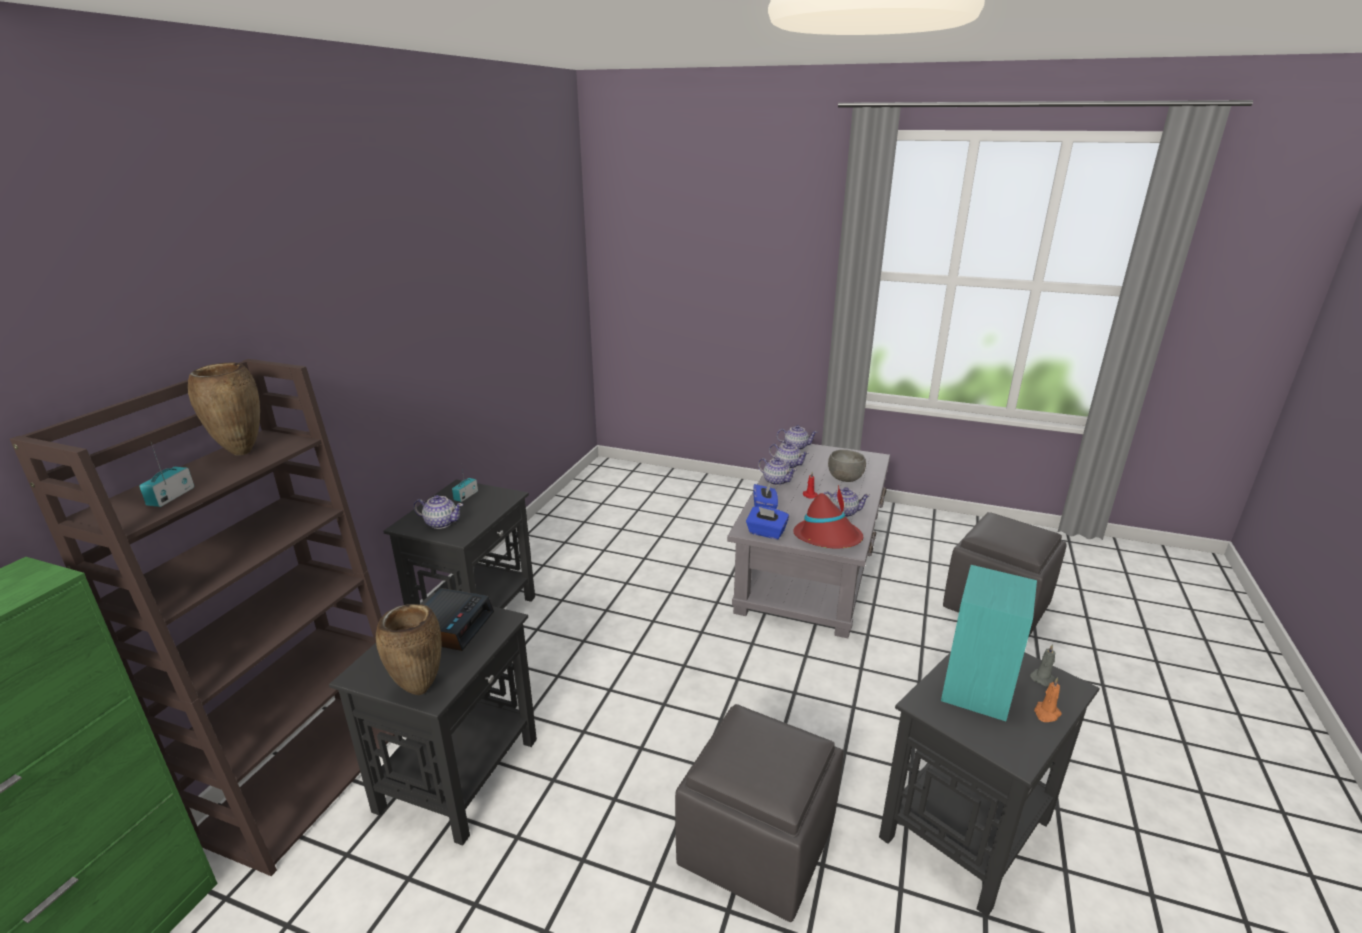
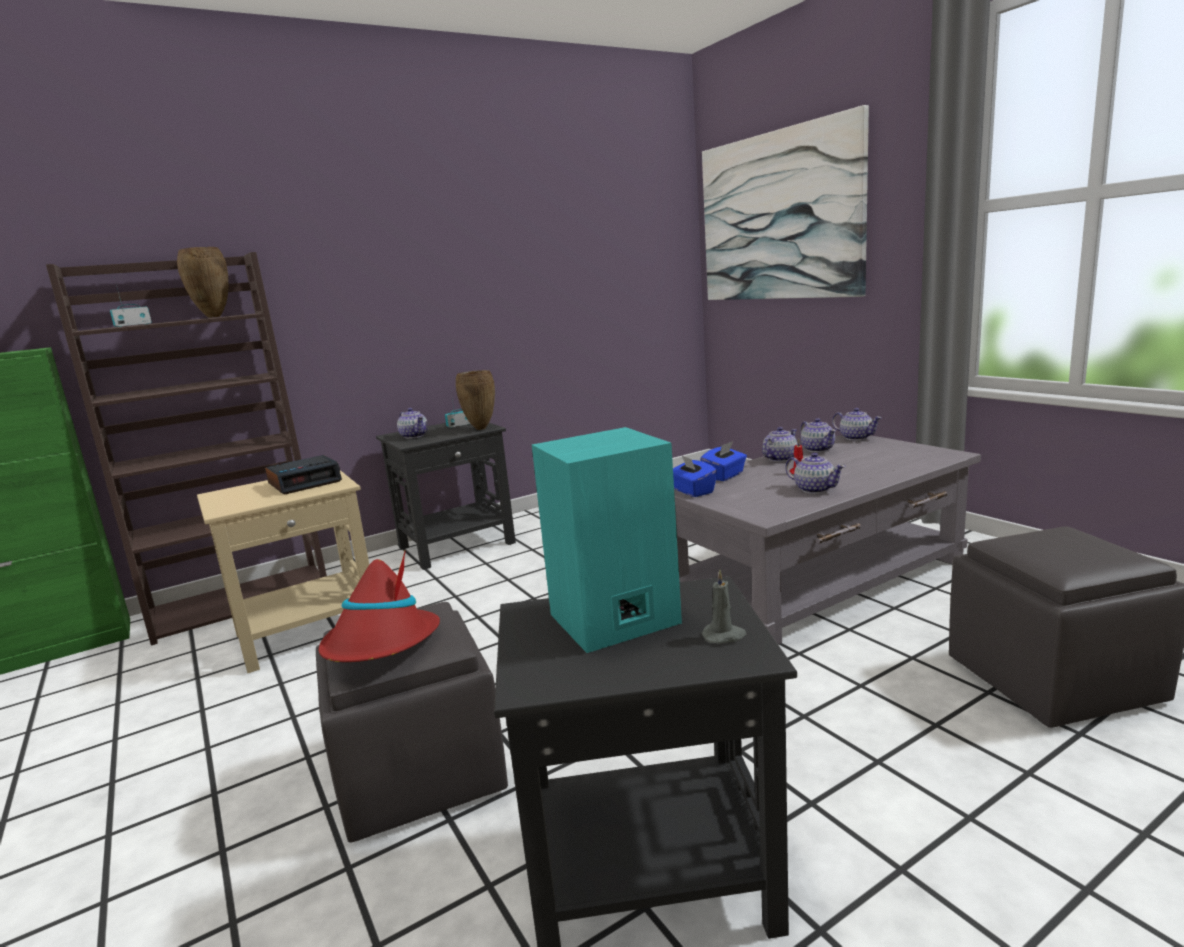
camera: 40 degrees right, 10 degrees down
(419, 689) = (224, 506): brown vase -> brown vase (481, 428)
(459, 772) = (309, 631): black side table -> beige side table
(685, 249) = (778, 217): none -> picture
(776, 481) = (779, 459): teapot -> teapot turned 120 degrees counterclockwise
(828, 538) = (755, 504): red hat -> red hat (381, 644)
(845, 479) = (871, 466): grey bowl -> none
(1046, 713) = (654, 664): orange candle -> none

